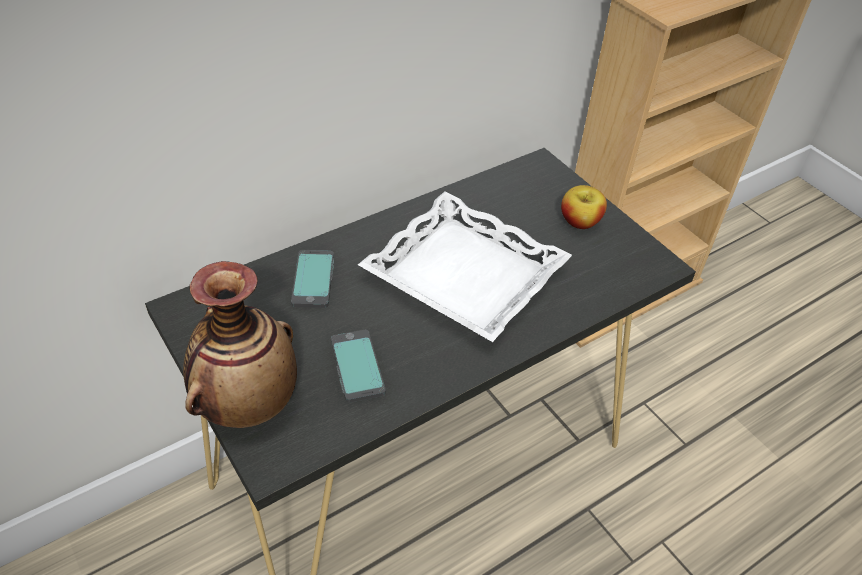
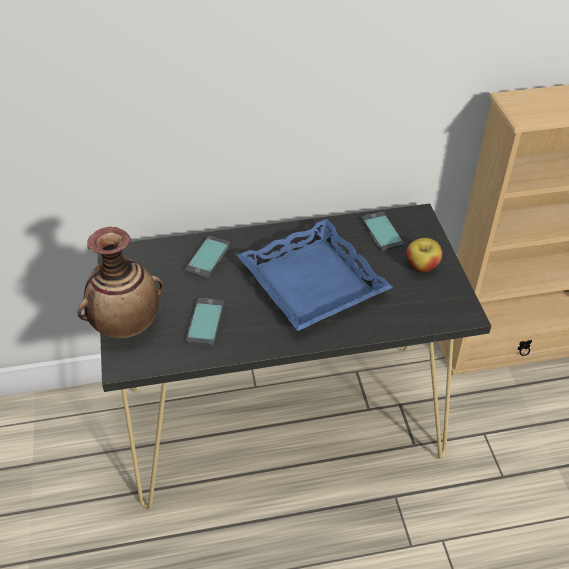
camera: 25 degrees right, 0 degrees up
(463, 275) = (311, 282): white tray -> blue tray
(511, 193) = (381, 232): none -> phone

